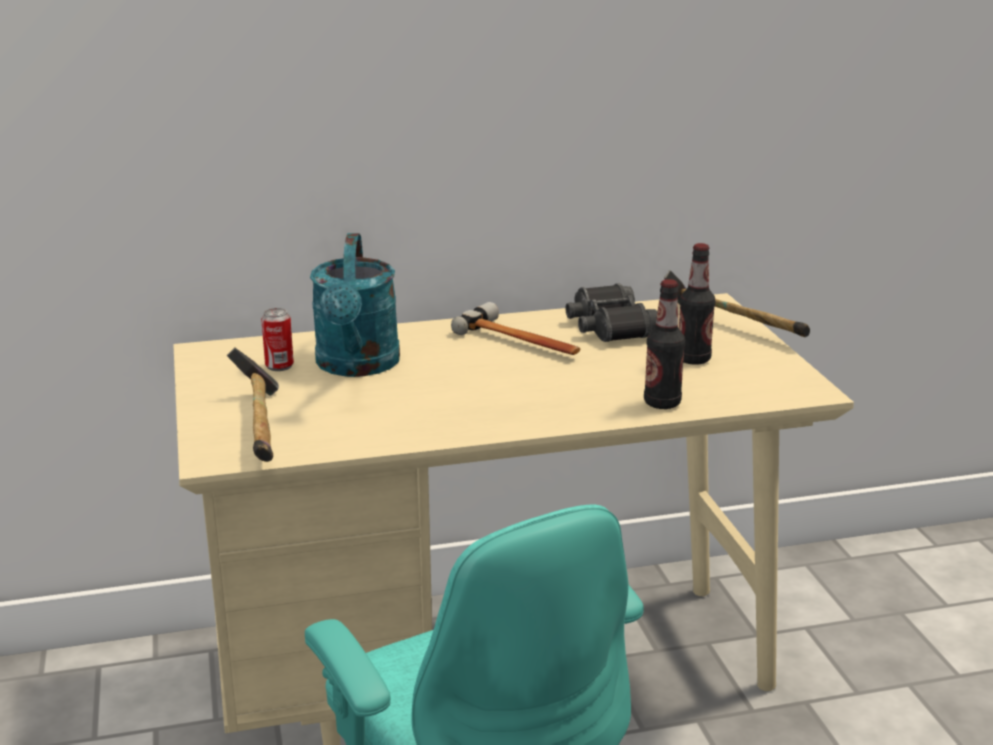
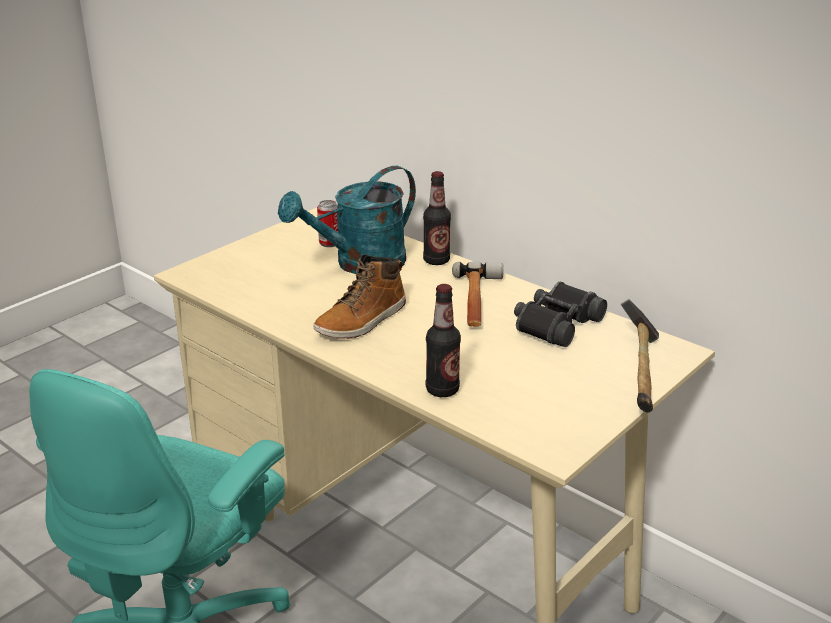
camera: 55 degrees right, 5 degrees up
(261, 428) = (238, 271): hammer -> none
(482, 399) = (362, 321): none -> boot
(693, 359) = (544, 378): bottle -> bottle (436, 260)

